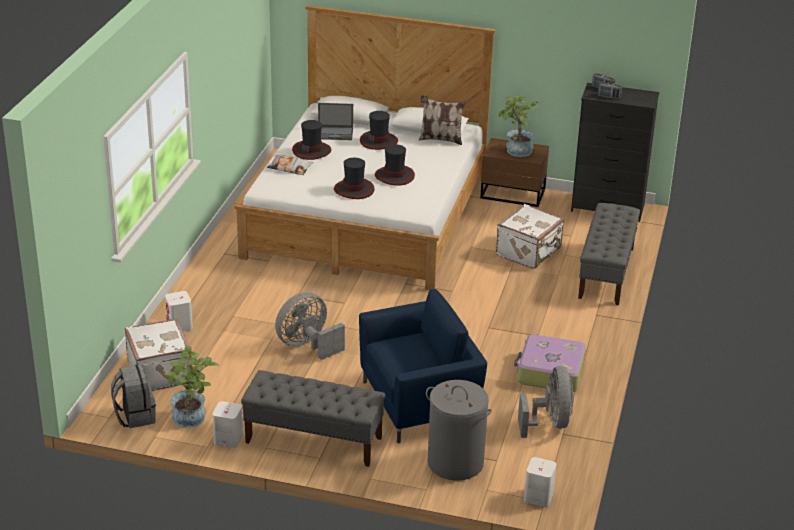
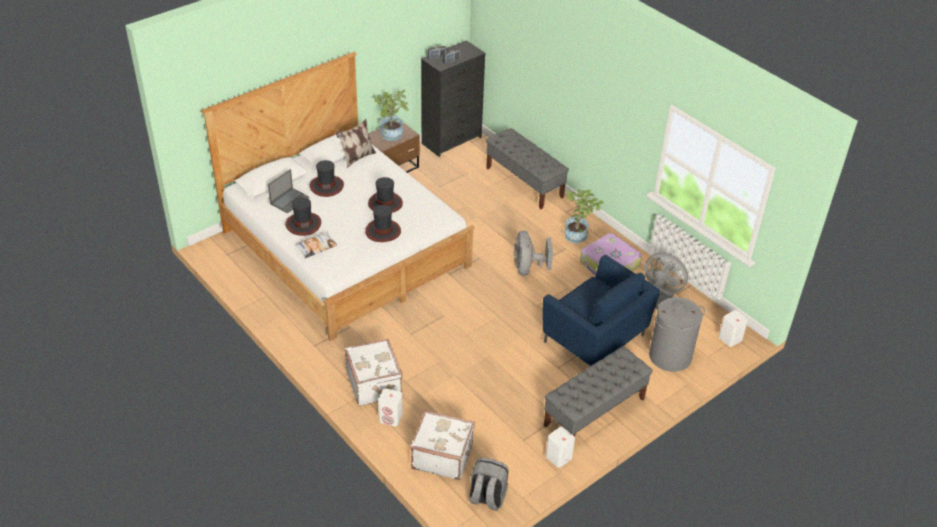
camera: 55 degrees left, 10 degrees up
(193, 419) = (518, 465): potted plant -> potted plant (579, 235)
(307, 346) = (480, 360): grey fan -> grey fan (527, 268)
(420, 404) = (595, 340): blue armchair -> blue armchair turned 120 degrees clockwise
(529, 252) = (468, 200): white suitcase -> white suitcase (375, 383)

